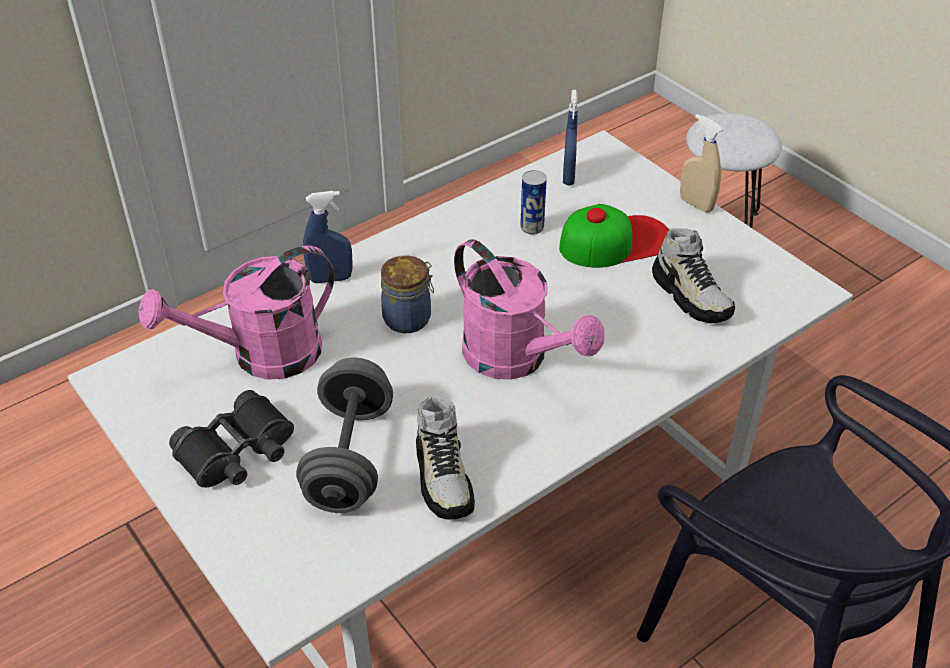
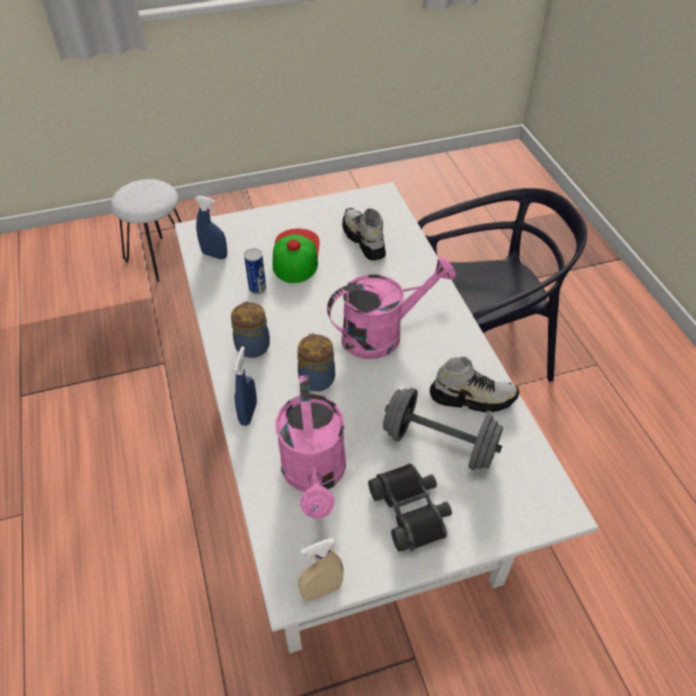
camera: 70 degrees left, 5 degrees up
(435, 251) = (252, 345): none -> jar
(691, 296) = (363, 240): shoe -> shoe turned 105 degrees counterclockwise
(696, 204) = (281, 210): beige spray bottle -> beige spray bottle (322, 590)

